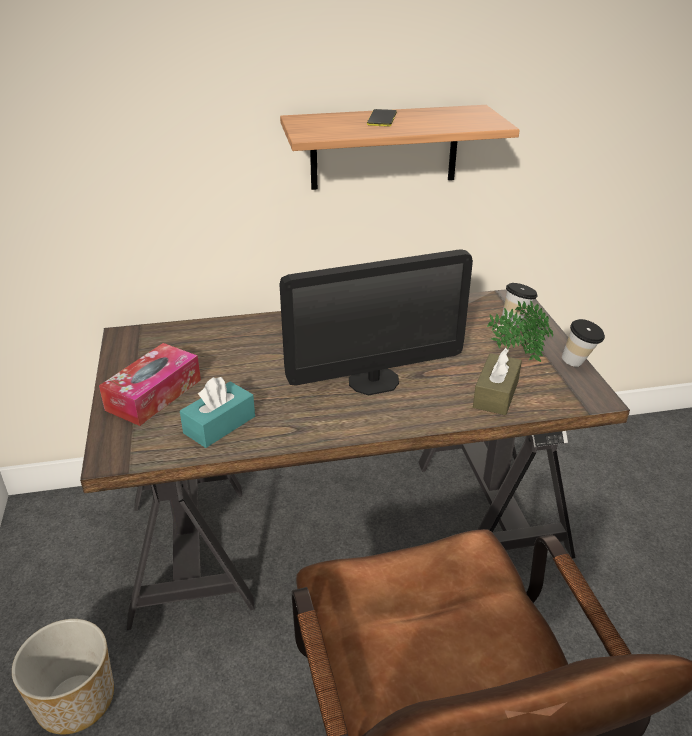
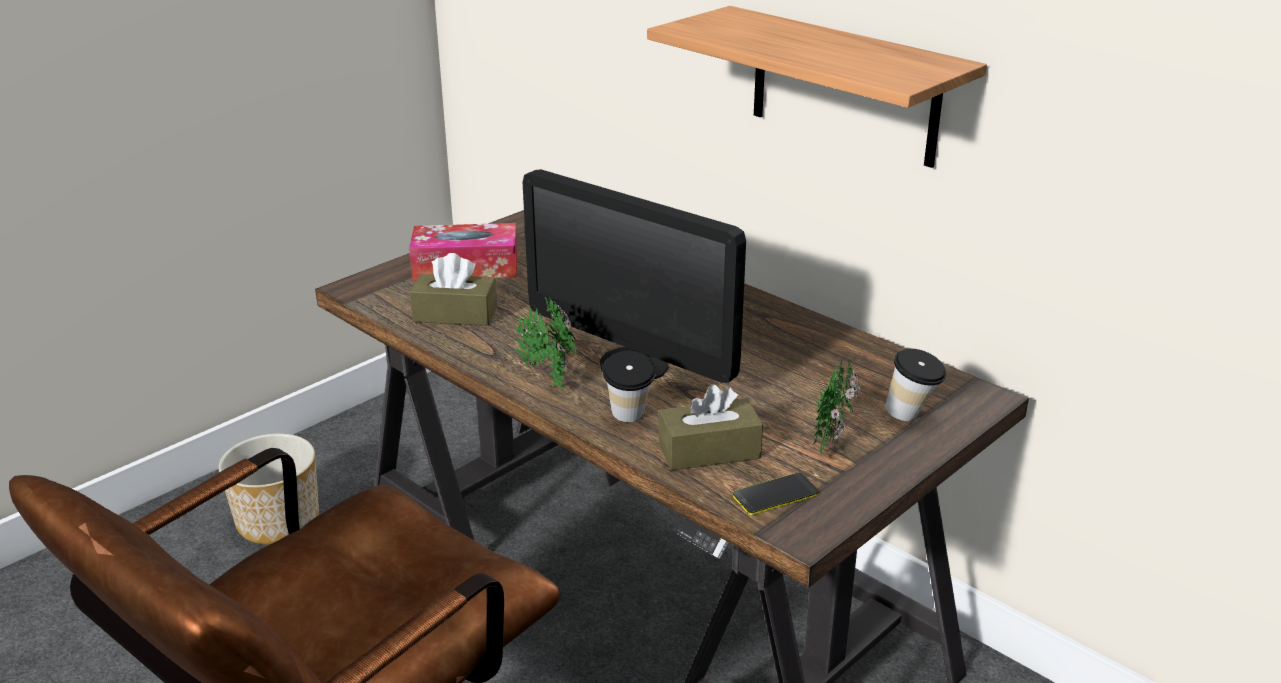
camera: 55 degrees right, 5 degrees down
(219, 425) = (455, 314): turquoise tissue box -> brown tissue box
(350, 418) = (546, 375): none -> potted plant
(382, 119) = (804, 37): phone -> phone (775, 495)
(579, 363) = (873, 494): cup -> cup (629, 420)

